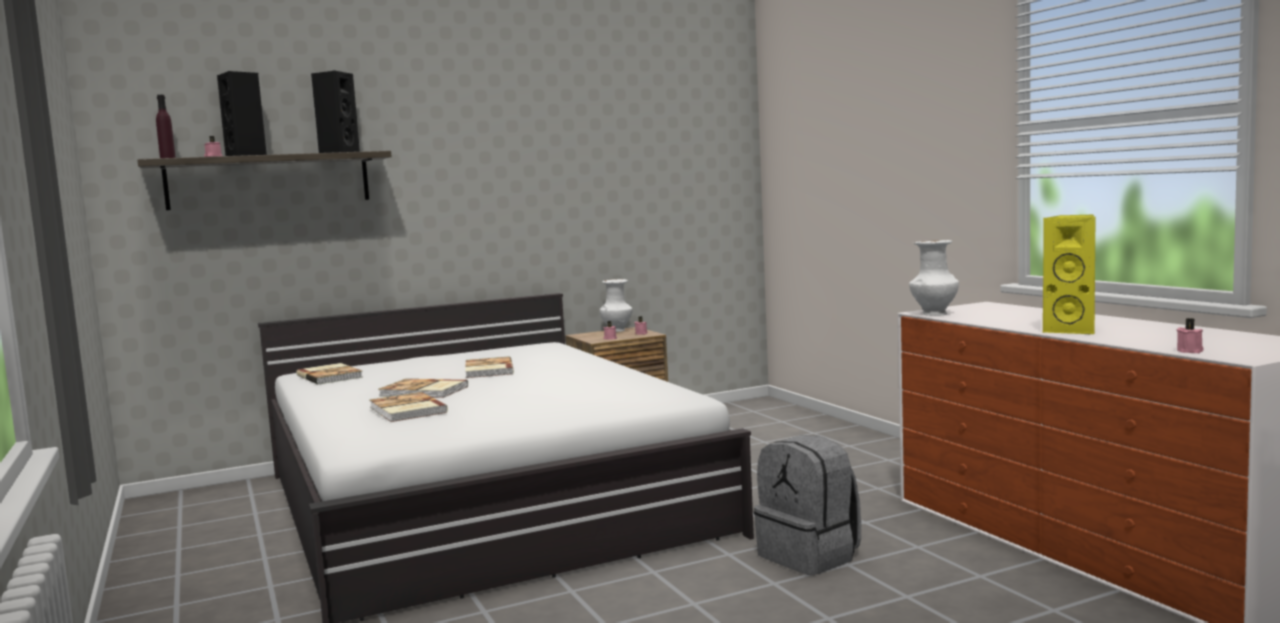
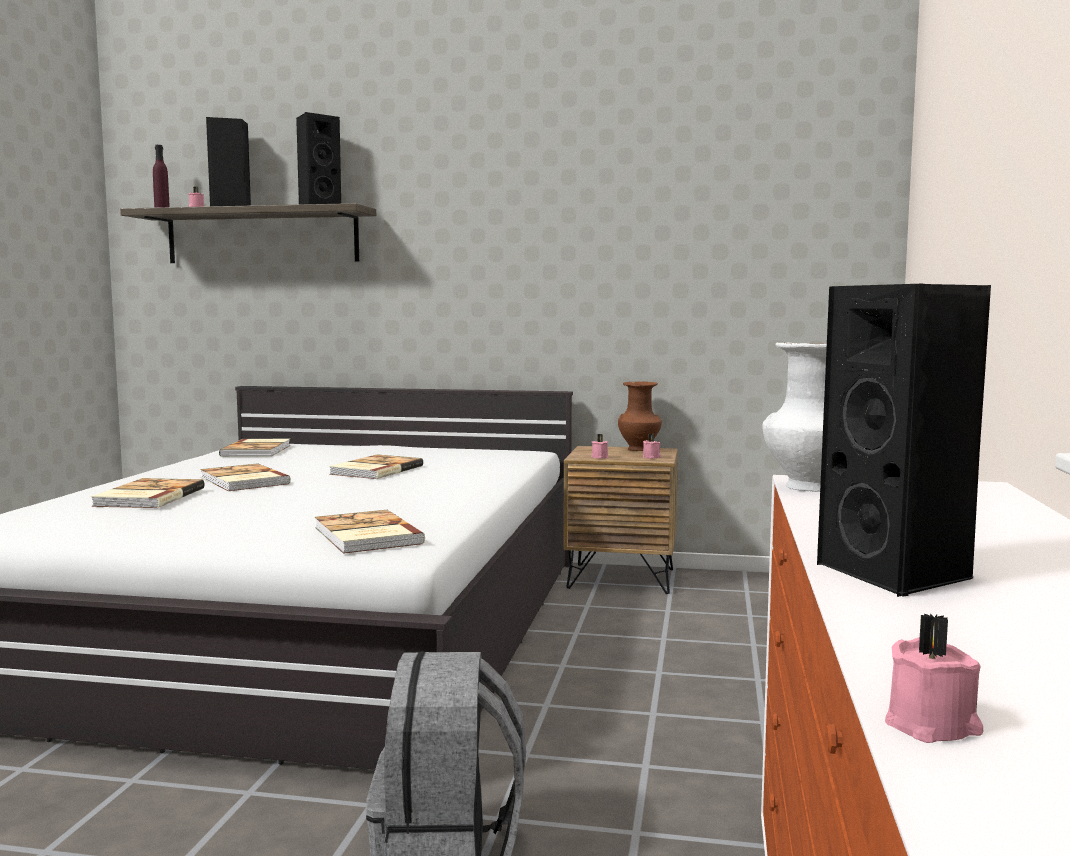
camera: 35 degrees right, 0 degrees up
(617, 331) = (639, 449): white vase -> brown vase
(641, 397) = (365, 536): none -> book
(1072, 330) = (899, 574): yellow speaker -> black speaker

